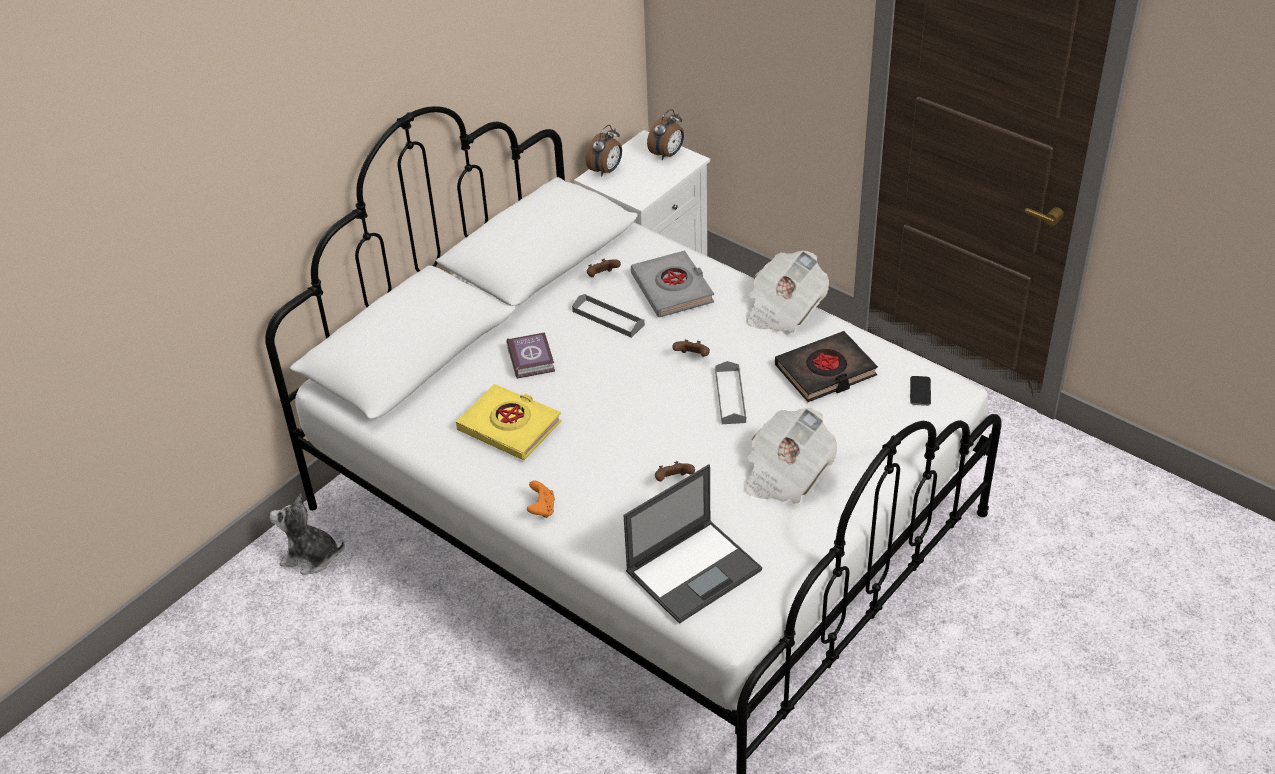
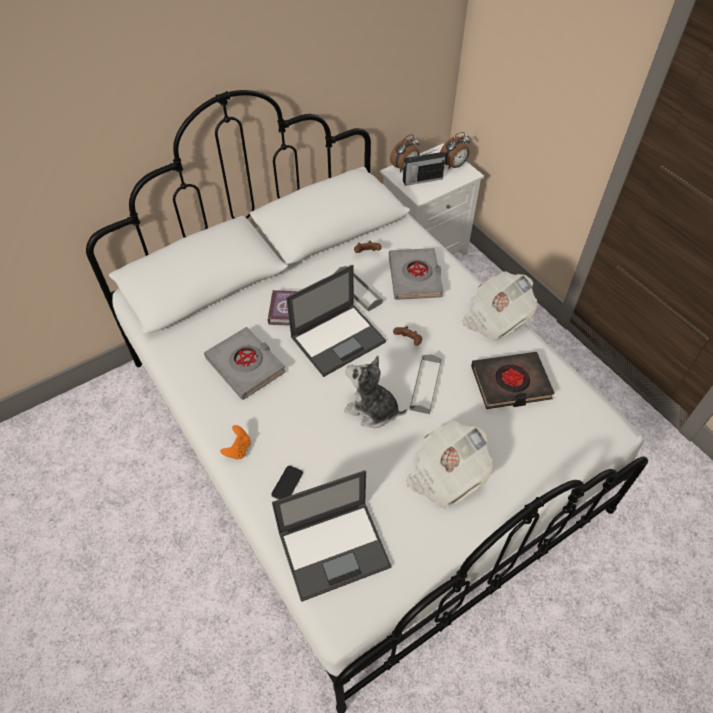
camera: 15 degrees right, 10 degrees up
(311, 557) = (121, 403): plush toy -> plush toy (372, 410)
(510, 426) = (246, 365): yellow book -> grey book
(608, 374) = (338, 339): none -> laptop
(633, 179) = (421, 180): none -> radio
(673, 480) = (351, 452): brown game controller -> none
(920, 391) = (584, 424): phone -> phone (287, 484)

